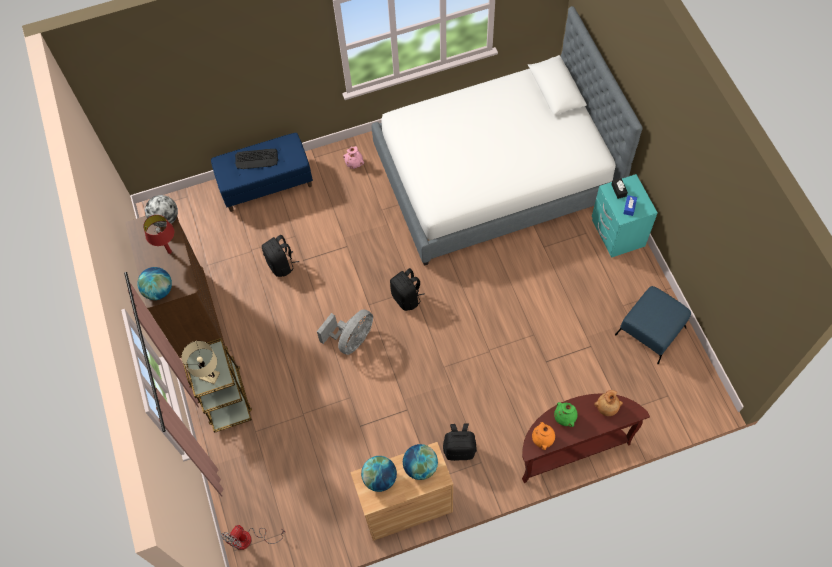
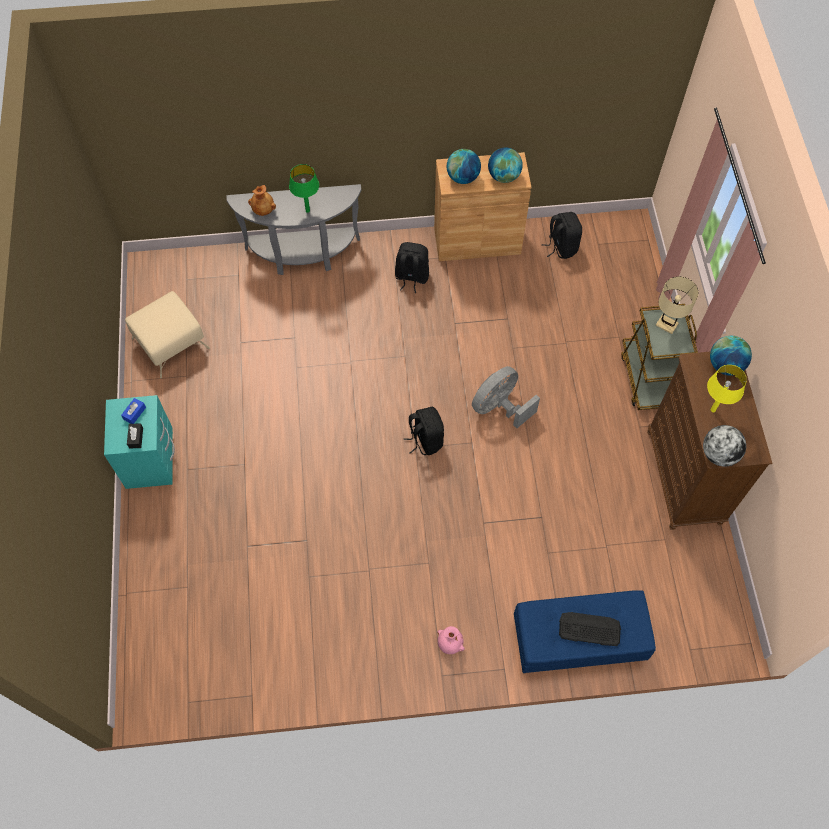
camera: 170 degrees left, 0 degrees up
(169, 252) = (713, 410): red table lamp -> yellow table lamp
(249, 539) = (632, 245): fan -> none
(281, 265) = (570, 517): black backpack -> black backpack (561, 247)
(495, 174) = (265, 578): bed -> none
(543, 439) = (336, 197): orange vase -> none
(565, 417) = (307, 210): green vase -> green table lamp
(570, 448) = (303, 255): brown console table -> grey console table
(650, 331) = (171, 343): blue ottoman -> beige ottoman

